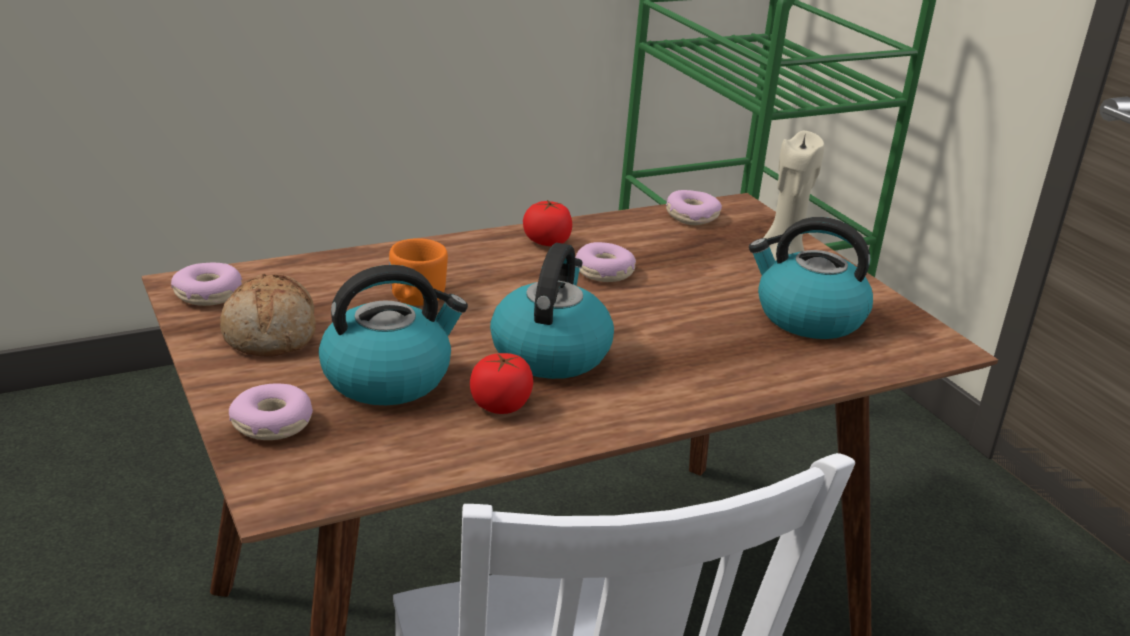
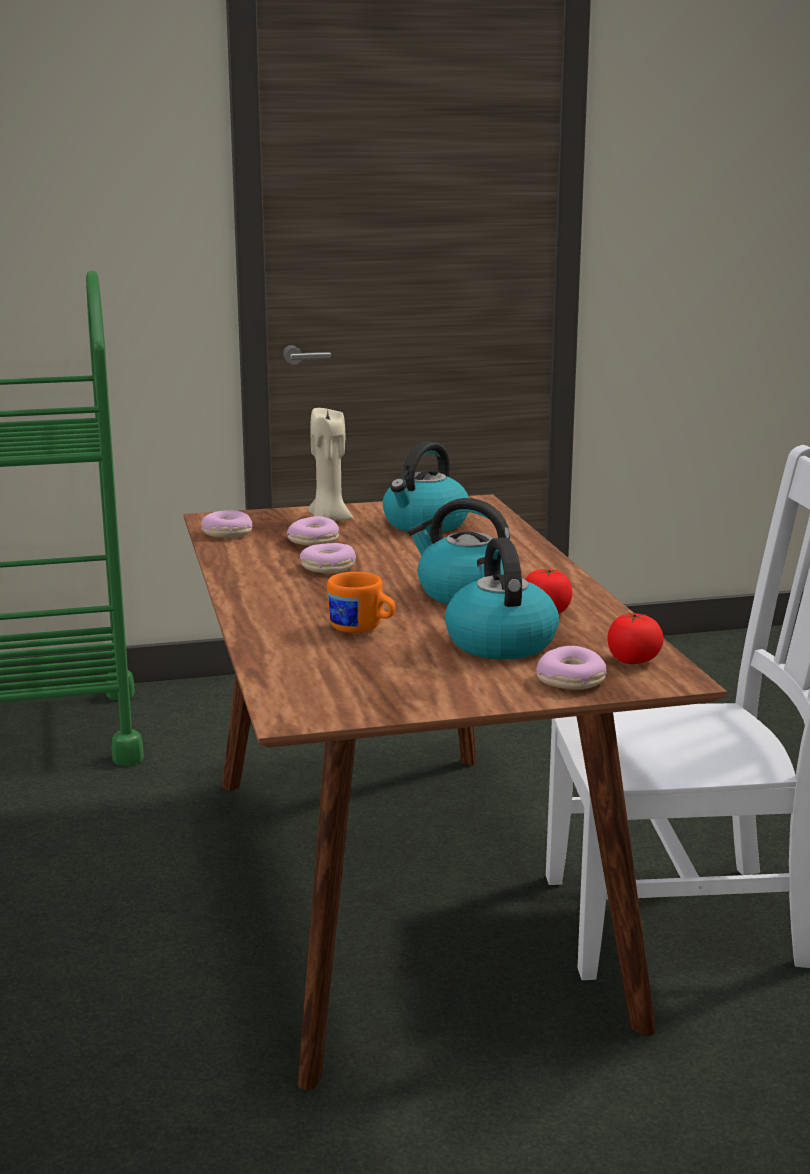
camera: 75 degrees left, 10 degrees down
(209, 294) = (321, 705): donut -> donut (314, 541)
(271, 334) = (413, 680): bread -> none
(546, 242) = (257, 580): tomato -> tomato (633, 660)

